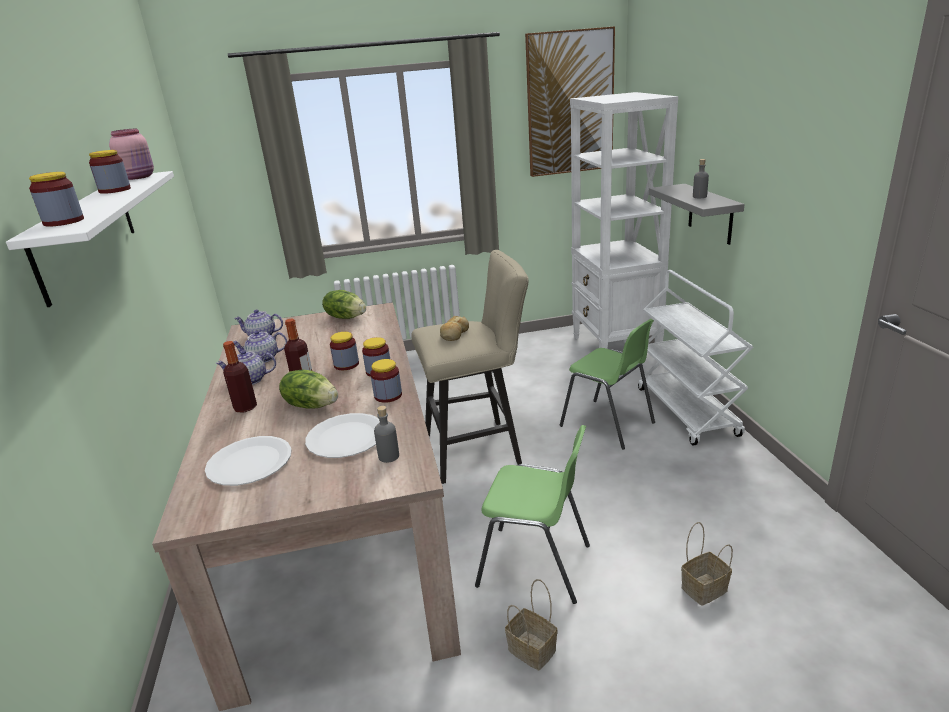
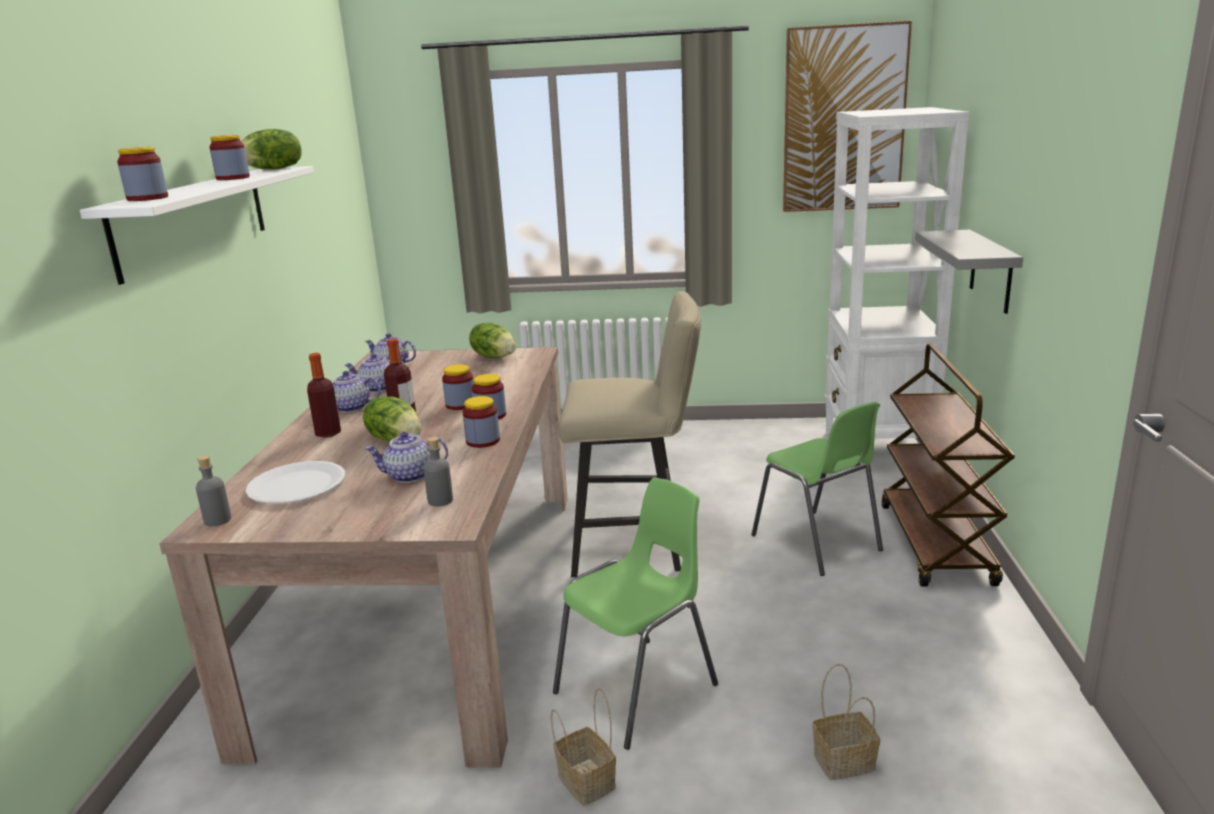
camera: 15 degrees right, 5 degrees down
(139, 177) = (273, 169): pink jar -> lettuce
(346, 437) = (409, 476): white plate -> teapot
(454, 334) = (609, 389): bread -> none
(535, 565) = (638, 689): green chair -> green chair turned 75 degrees counterclockwise
(687, 412) = (936, 544): white cart -> brown cart
(699, 197) = (970, 245): grey bottle -> grey bottle (218, 520)

